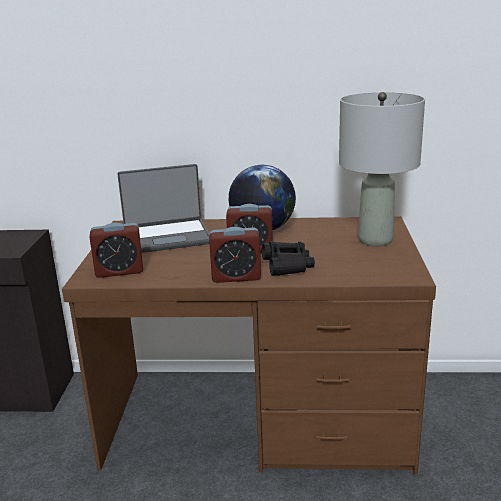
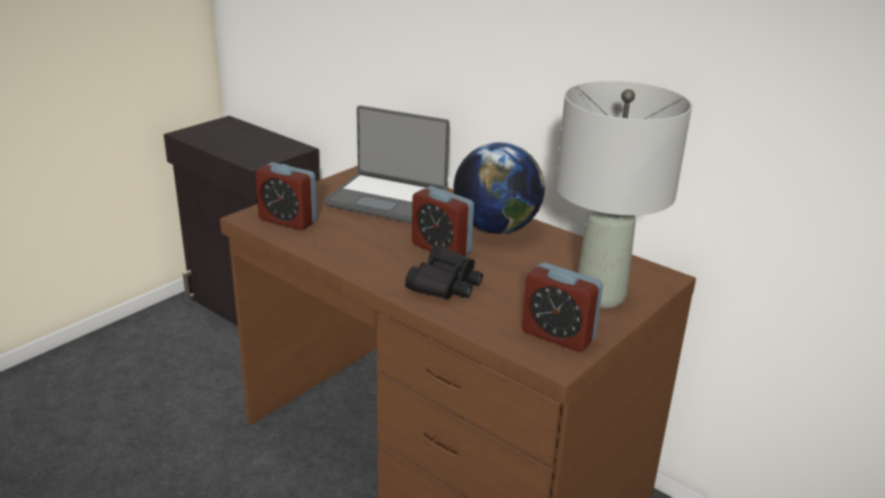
camera: 35 degrees right, 5 degrees up
(236, 277) = (374, 274): alarm clock -> alarm clock (558, 335)

